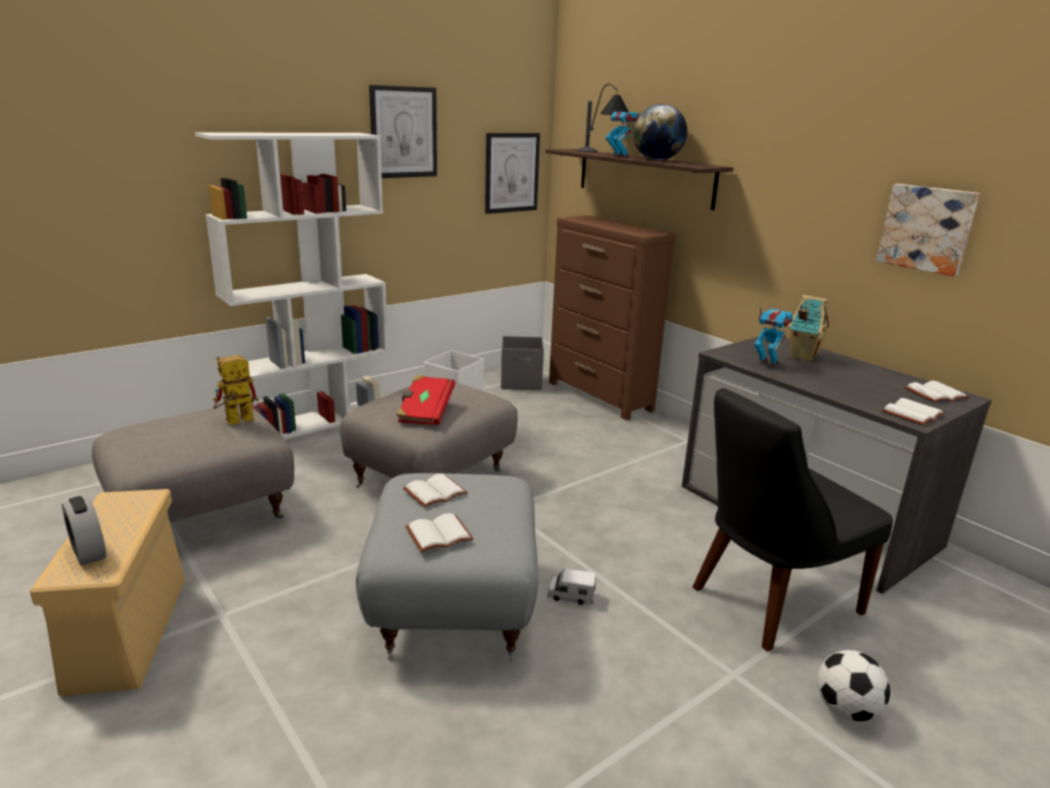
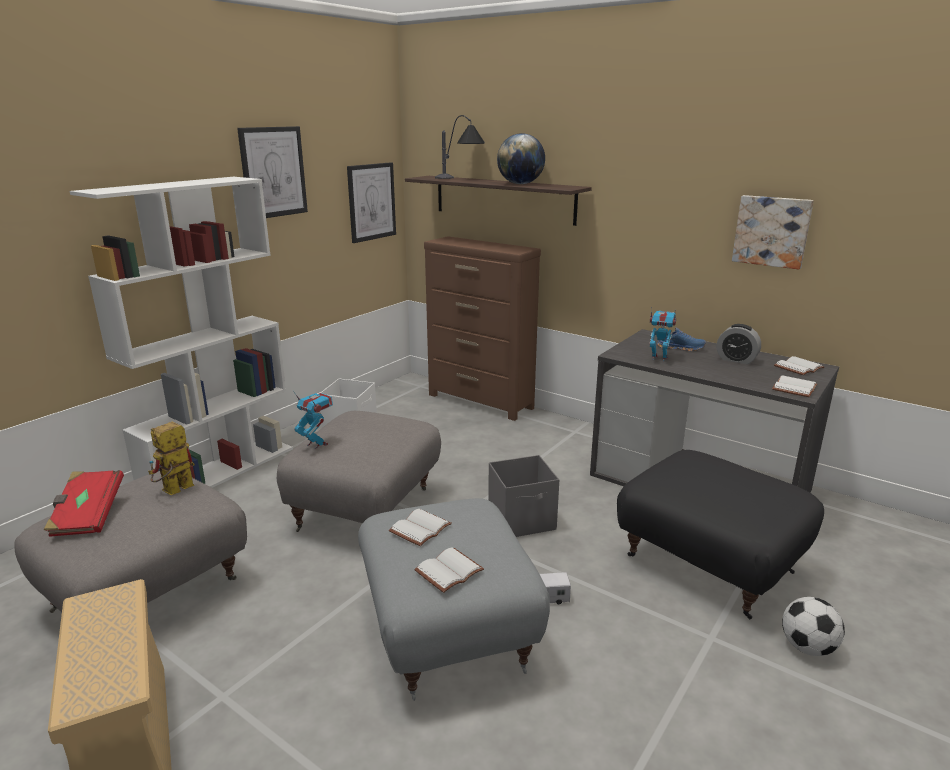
camera: 15 degrees left, 0 degrees up
(88, 552) = (93, 670): alarm clock -> alarm clock (736, 360)
(425, 412) = (362, 448): red book -> red book (87, 516)
(521, 383) = (404, 398): grey storage box -> grey storage box (522, 520)
(620, 156) = (483, 182): toy robot -> toy robot (317, 444)
(769, 601) = (707, 565): black chair -> black ottoman
(802, 356) = (680, 348): toy house -> blue shoe

